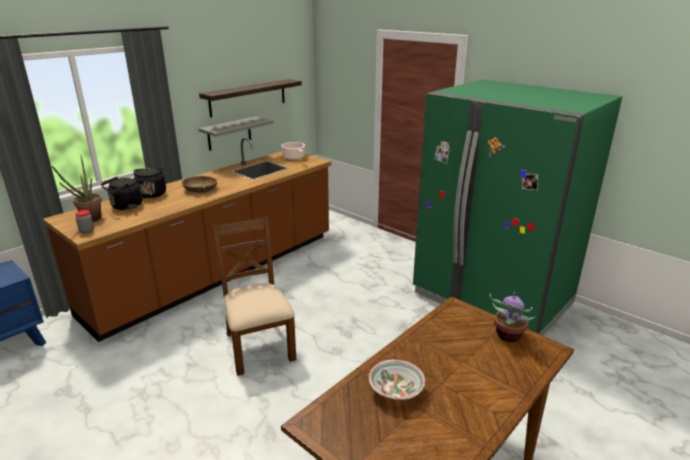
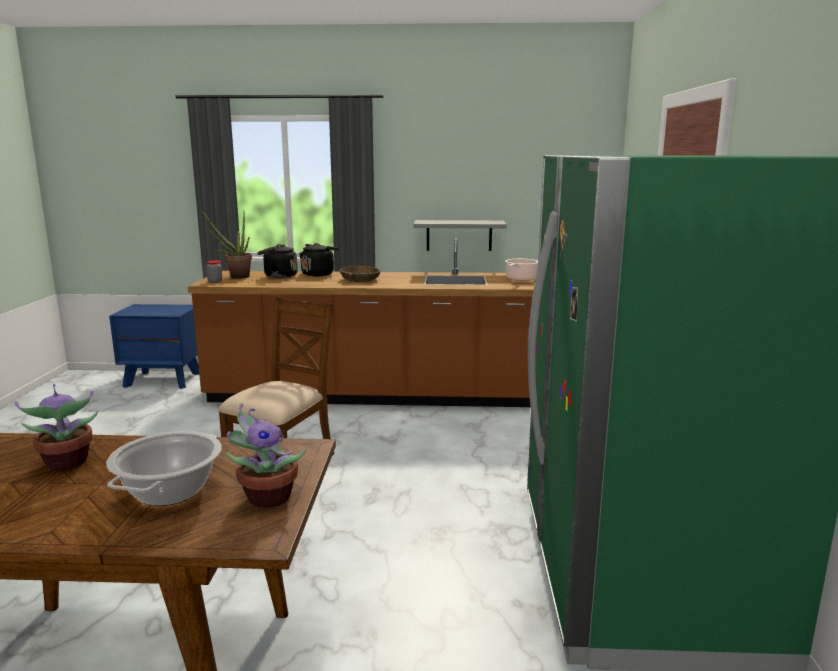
camera: 50 degrees right, 10 degrees down
(248, 97) = (494, 194): shelf -> none
(396, 391) = (66, 464): bowl -> potted plant
(474, 362) = (169, 491): none -> cooking pot

